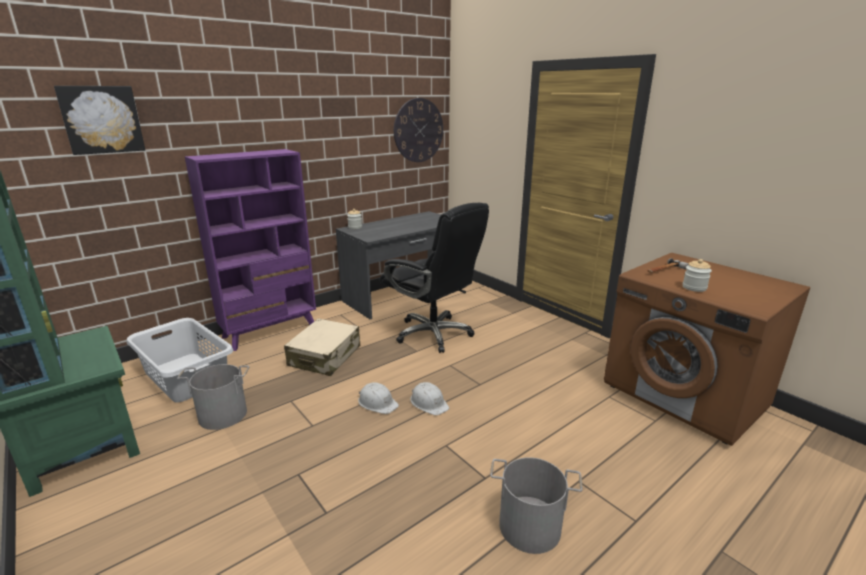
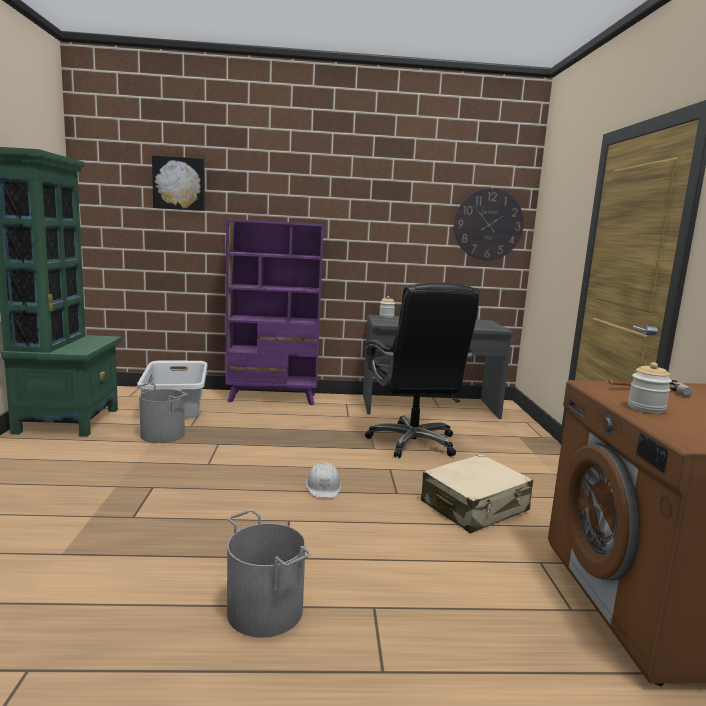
camera: 35 degrees right, 10 degrees down
(325, 356) = (288, 426): beige suitcase -> beige suitcase (475, 507)
(377, 402) = (280, 469): white hard hat -> none

